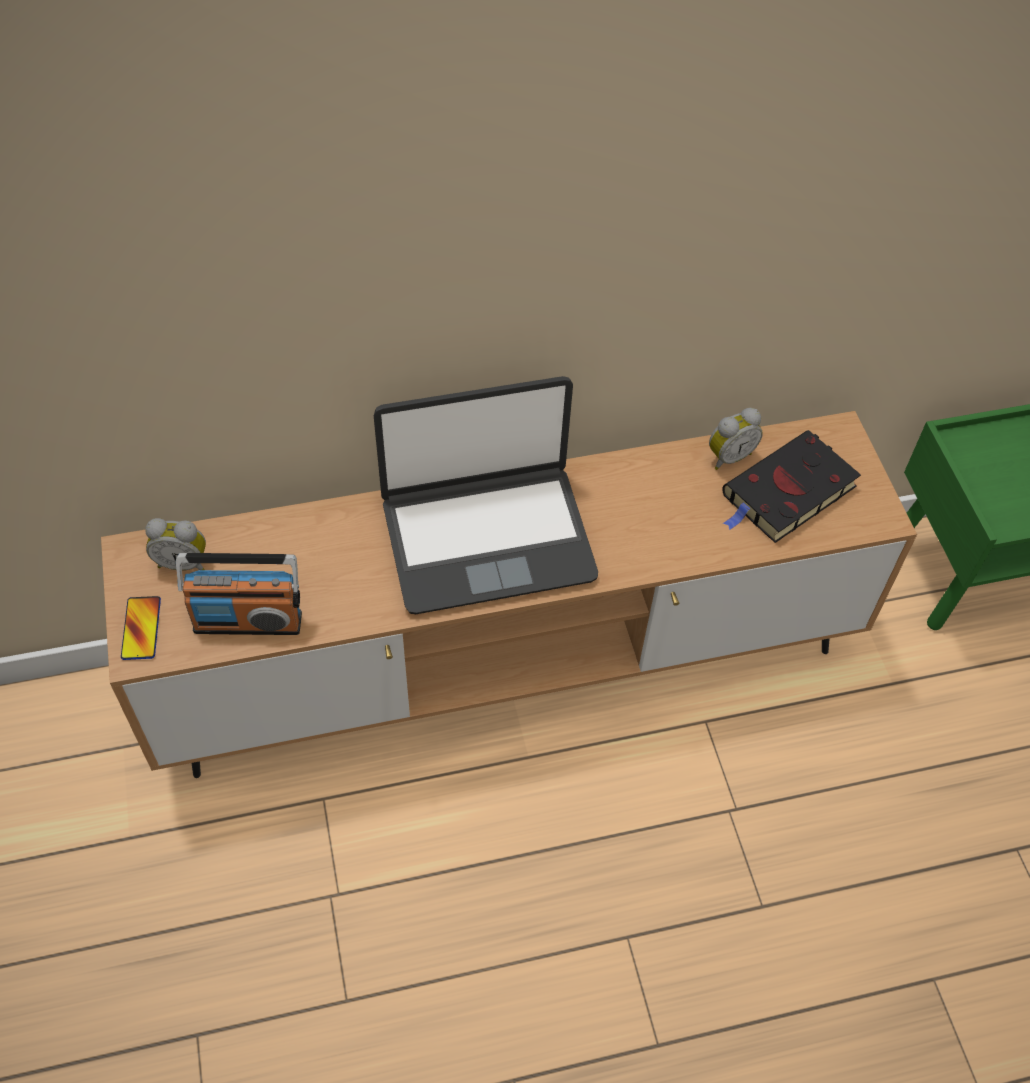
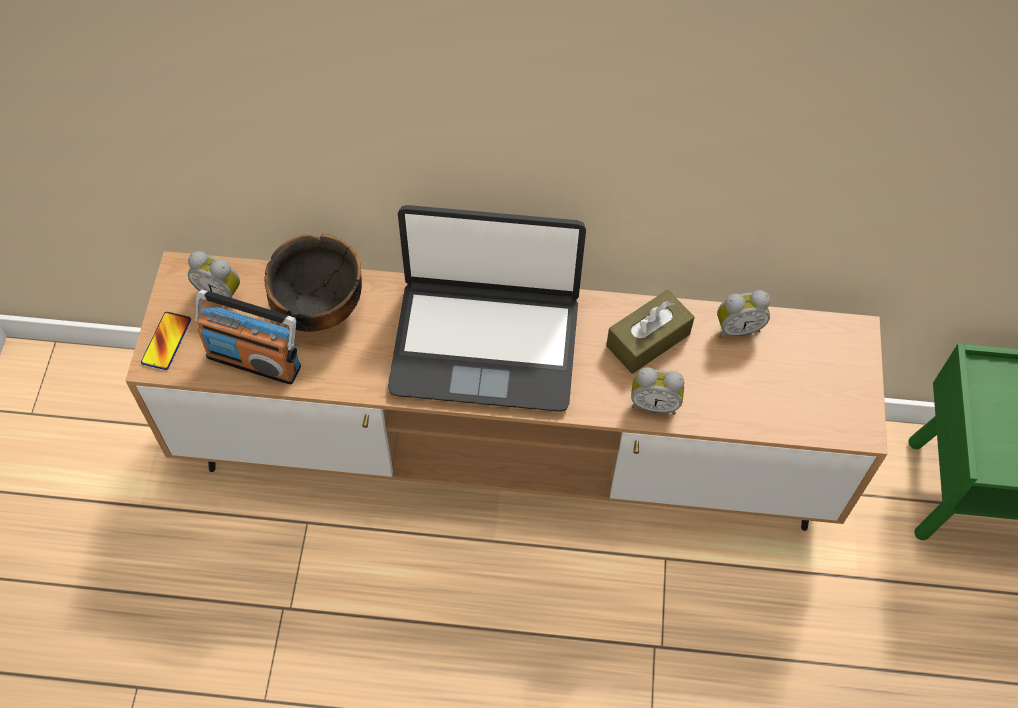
camera: 20 degrees right, 5 degrees up
(296, 548) = (318, 307): none -> bowl
(648, 490) = (648, 340): none -> brown tissue box
(679, 549) = (654, 403): none -> alarm clock
(786, 493) = (777, 379): black book -> none

